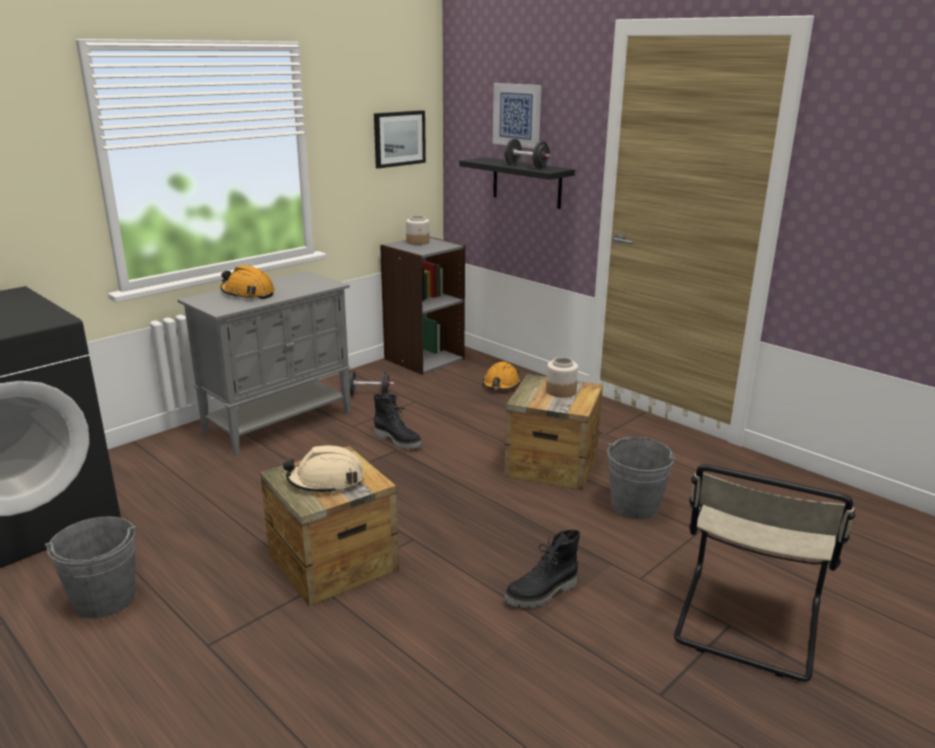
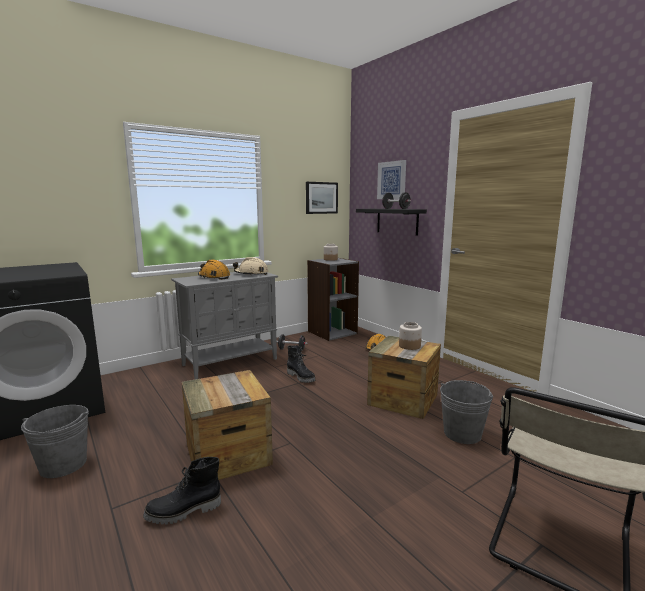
camera: 10 degrees right, 10 degrees down
(326, 481) = (222, 390): beige hard hat -> beige hard hat (251, 274)
(542, 593) = (378, 496): black boot -> black boot (184, 512)

